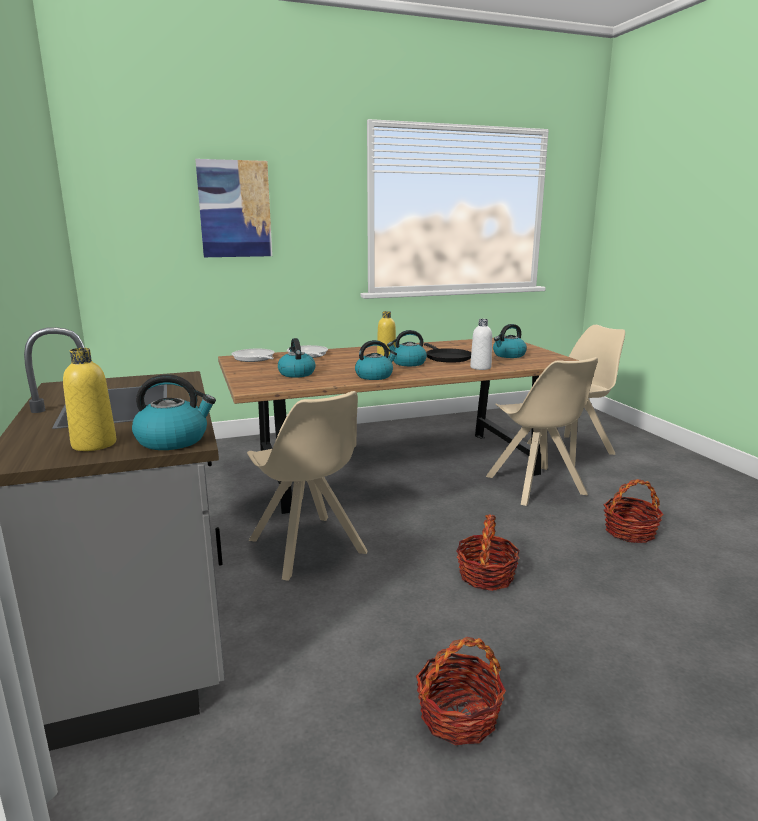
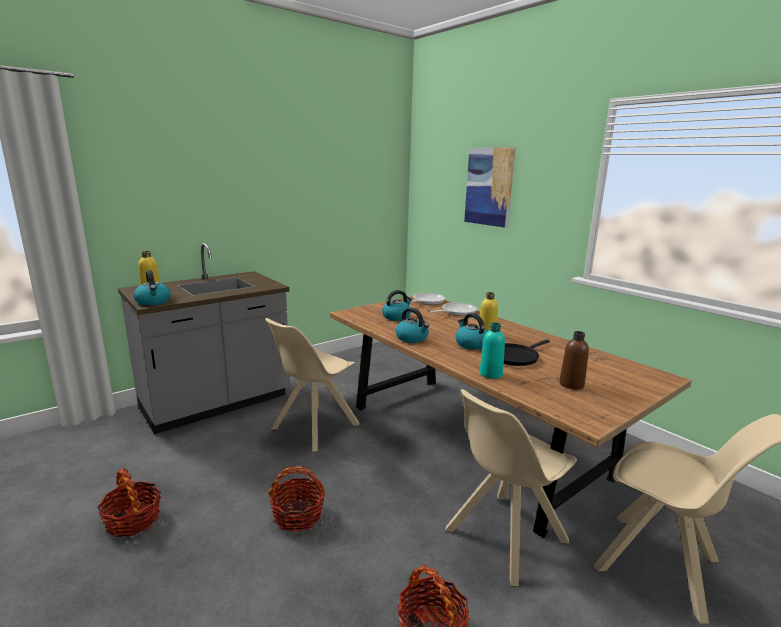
camera: 70 degrees right, 0 degrees up
(480, 367) = (491, 374): white bottle -> turquoise bottle
(508, 355) = (571, 384): kettle -> brown bottle

